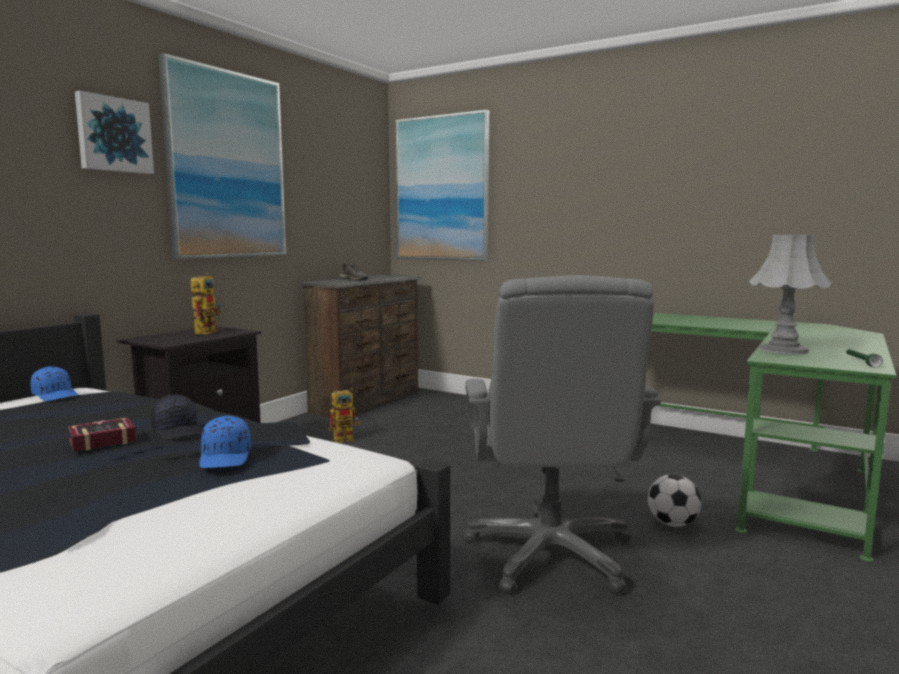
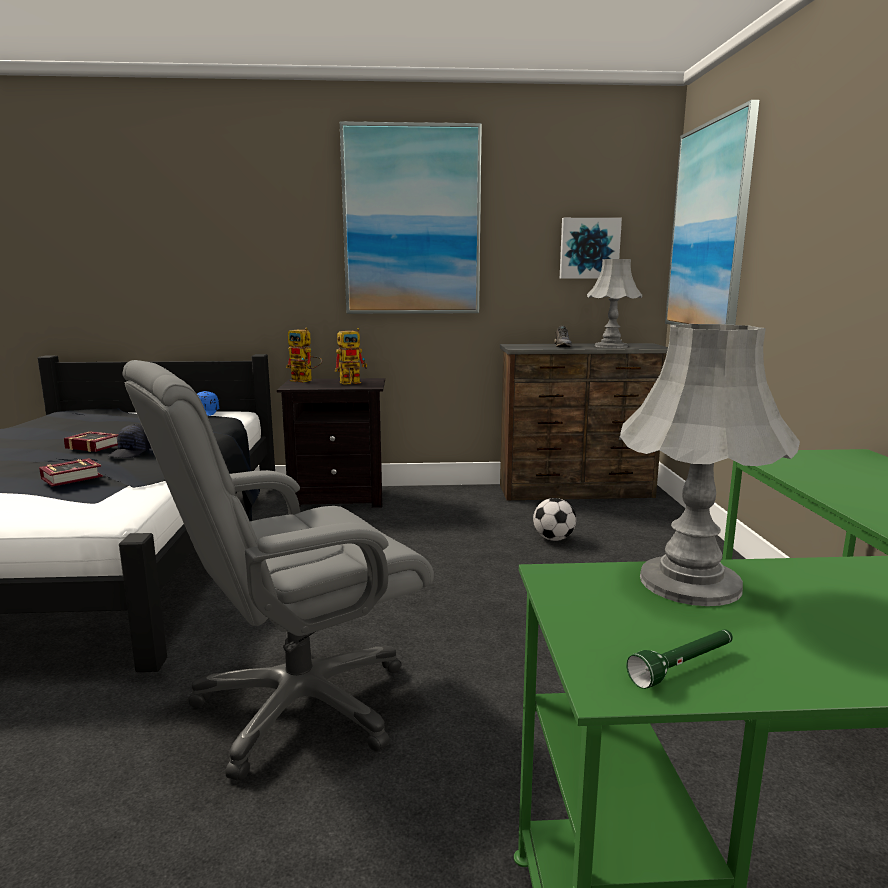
camera: 55 degrees right, 5 degrees up
(113, 135) = (295, 205): picture -> picture (589, 248)
(226, 457) = (74, 477): blue cap -> book
(347, 438) = (465, 519): toy robot -> toy robot (306, 381)
(382, 277) = (611, 346): none -> grey table lamp
(672, 524) = (476, 778): football -> football (553, 539)

